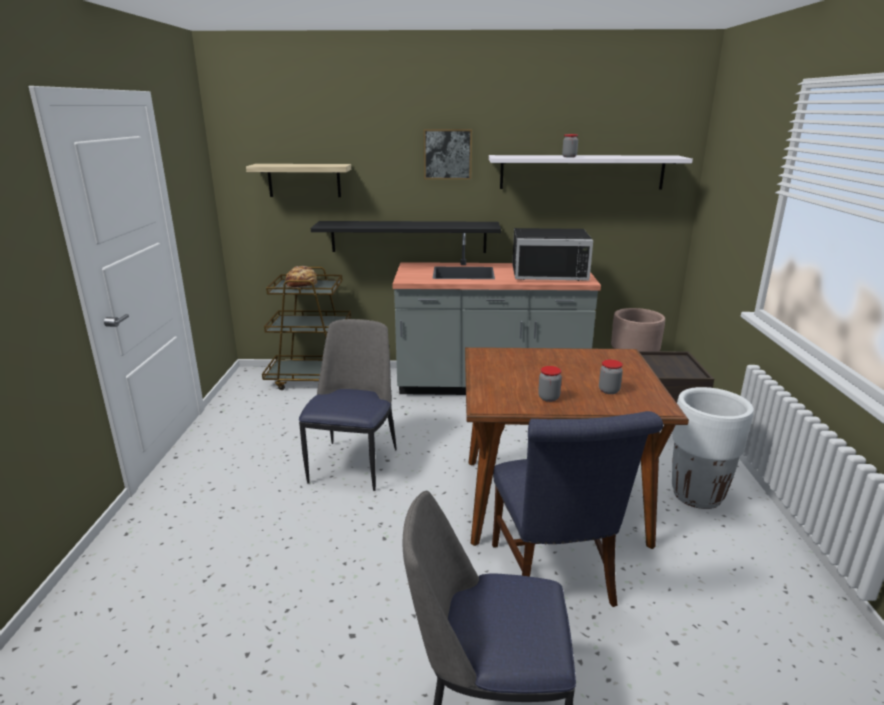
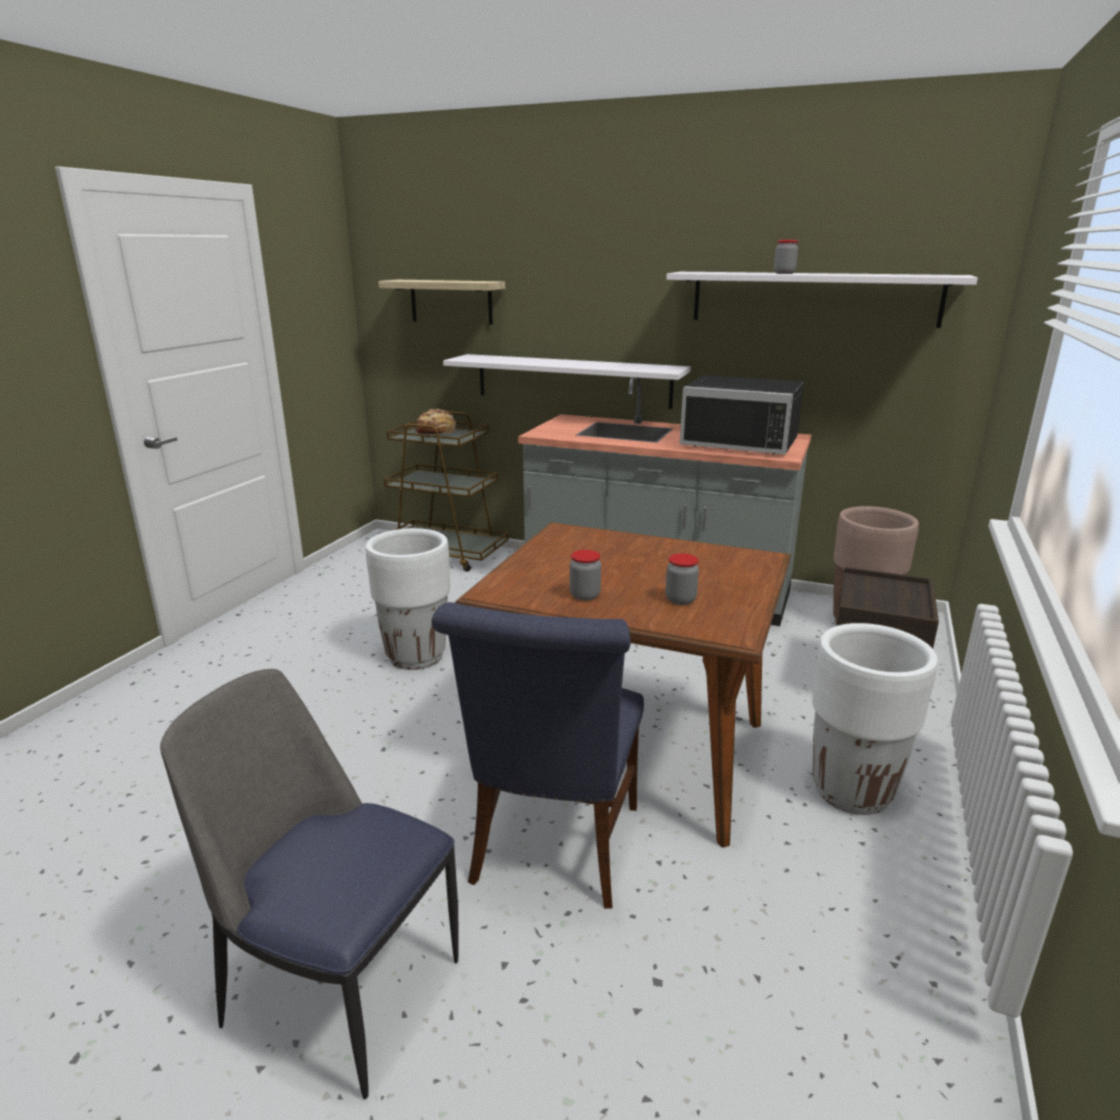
camera: 20 degrees right, 0 degrees up
(354, 464) = (416, 657): chair -> white planter
(408, 236) = (572, 380): black shelf -> white shelf
(447, 154) = (625, 270): picture -> none

